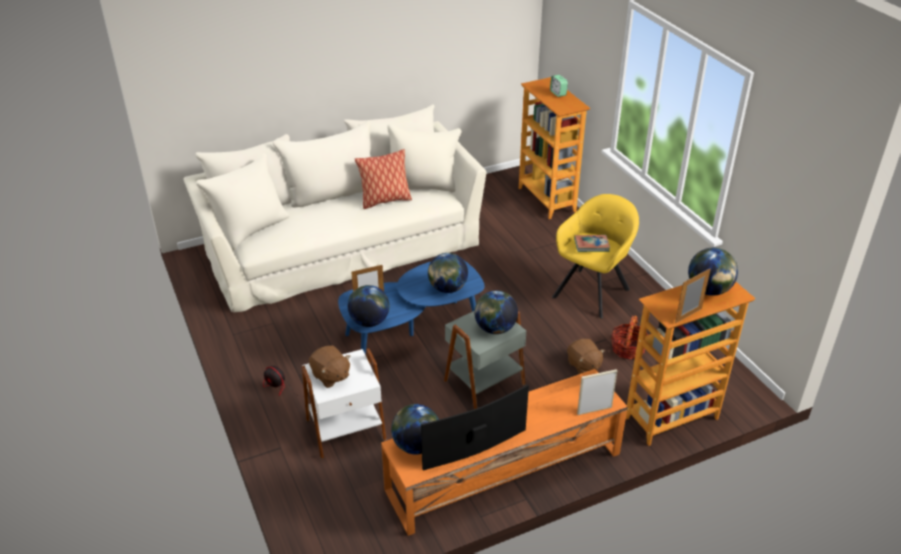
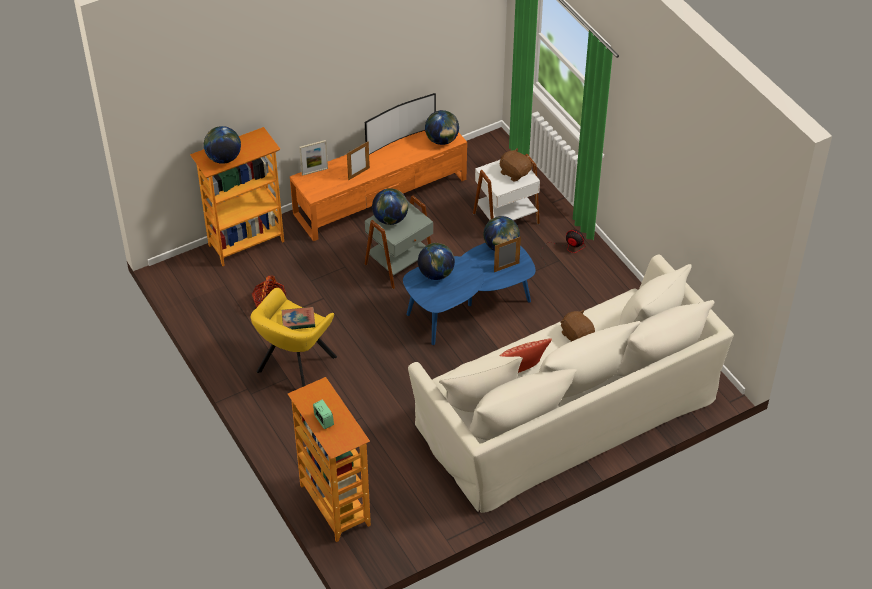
camera: 175 degrees right, 10 degrees up
(583, 365) = (312, 285): brown plush toy -> brown plush toy (577, 335)
(688, 315) = (245, 136): picture frame -> picture frame (358, 174)

